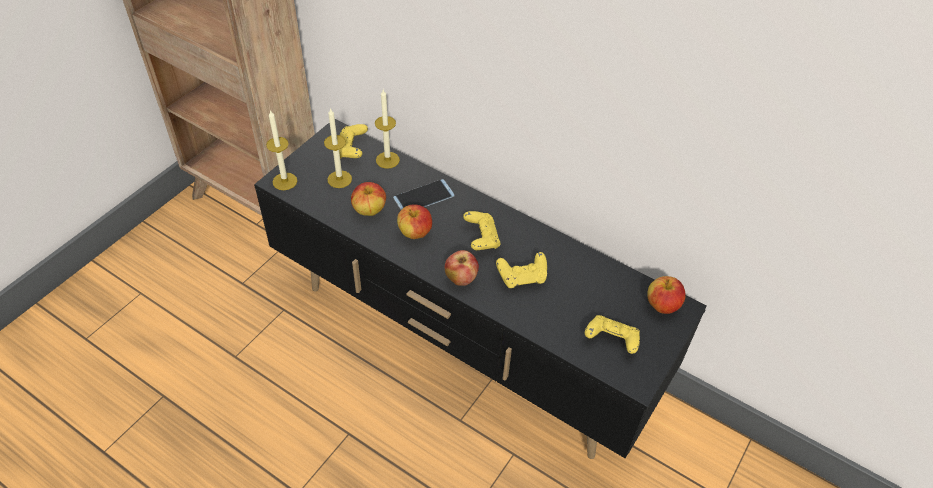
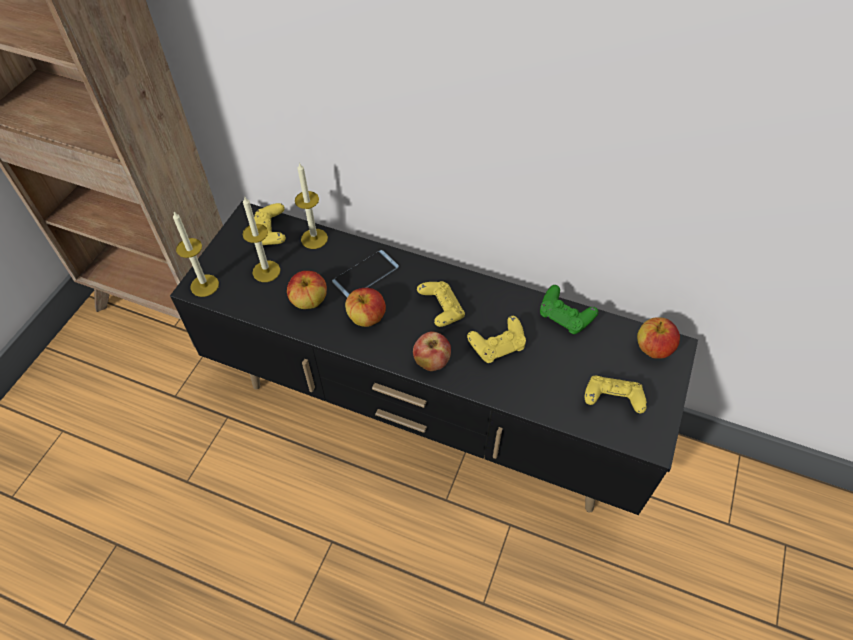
camera: 10 degrees left, 5 degrees up
(589, 265) = (564, 318): none -> green game controller

